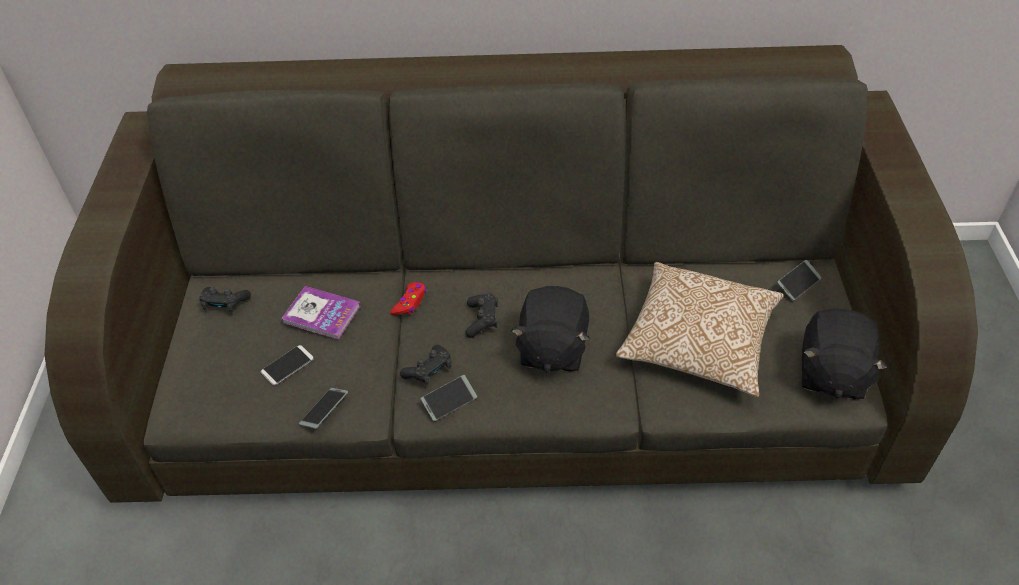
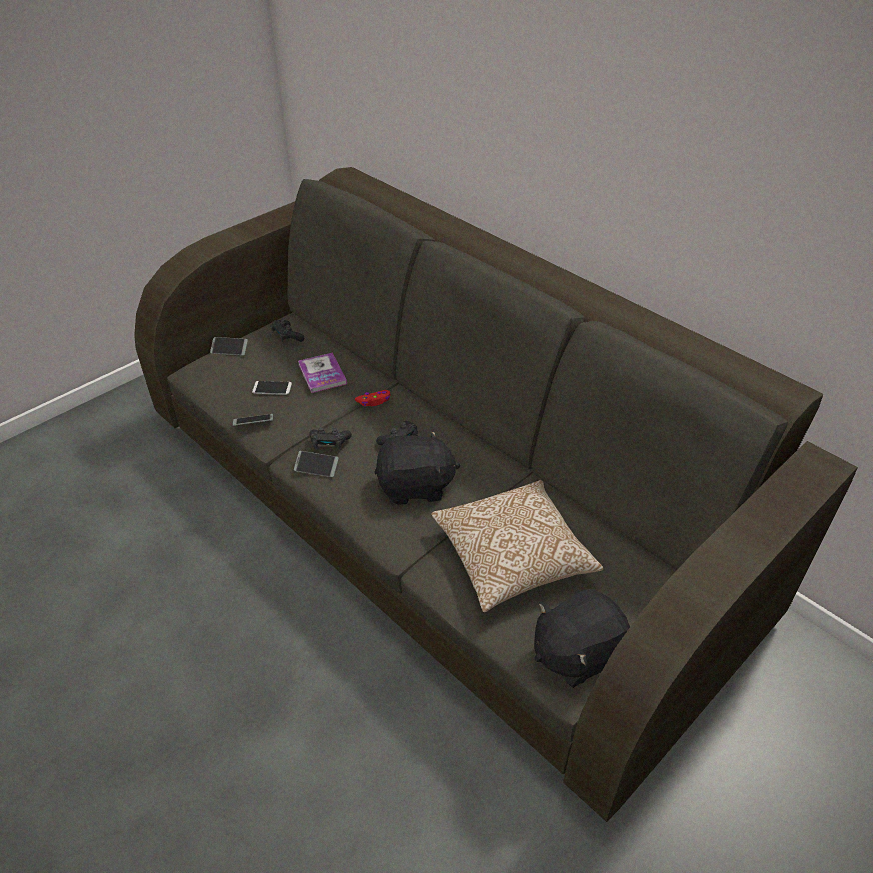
camera: 45 degrees right, 5 degrees down
(551, 349) = (415, 487): black plush toy -> black plush toy turned 150 degrees counterclockwise
(798, 284) = (644, 579): phone -> phone (229, 349)

